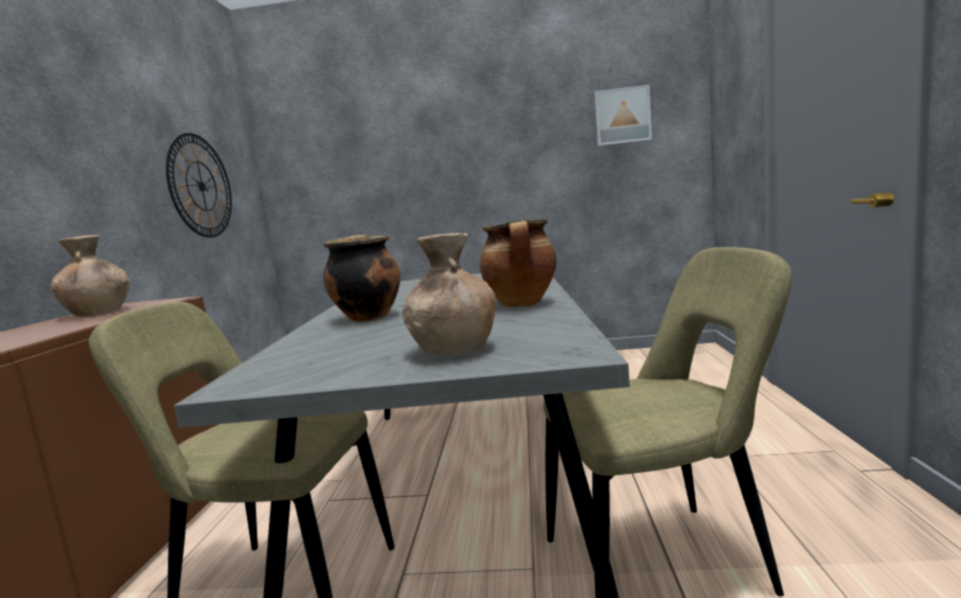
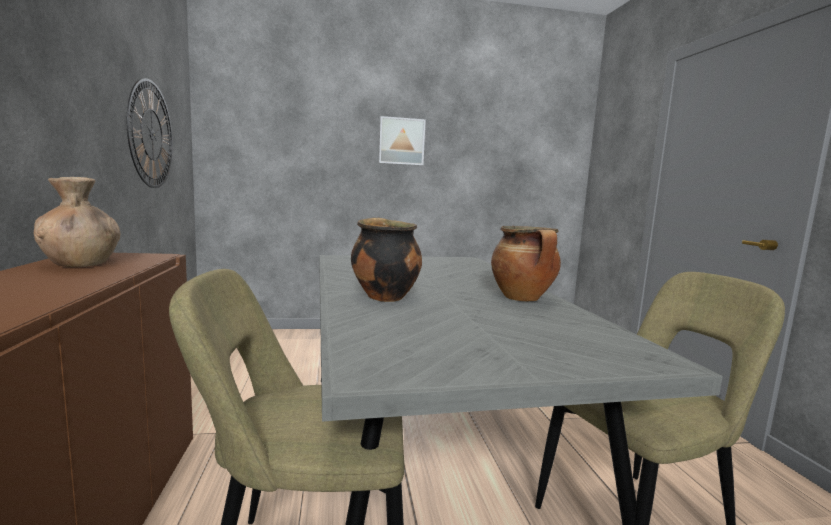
camera: 15 degrees left, 0 degrees up
(454, 350) = (539, 347): brown vase -> none
(622, 116) = (528, 138): picture -> picture (401, 141)

